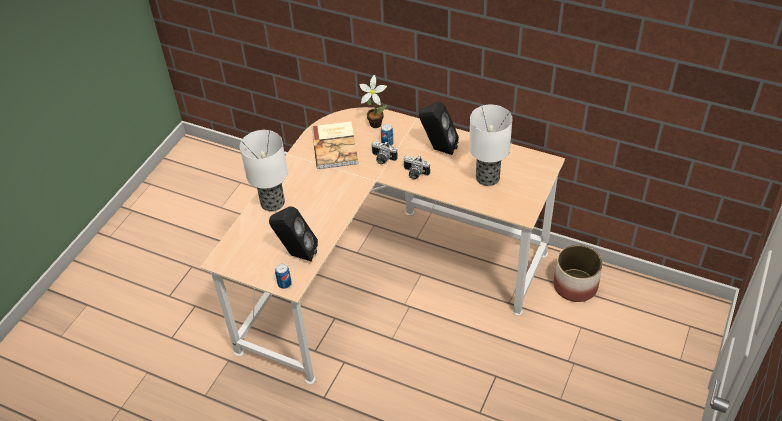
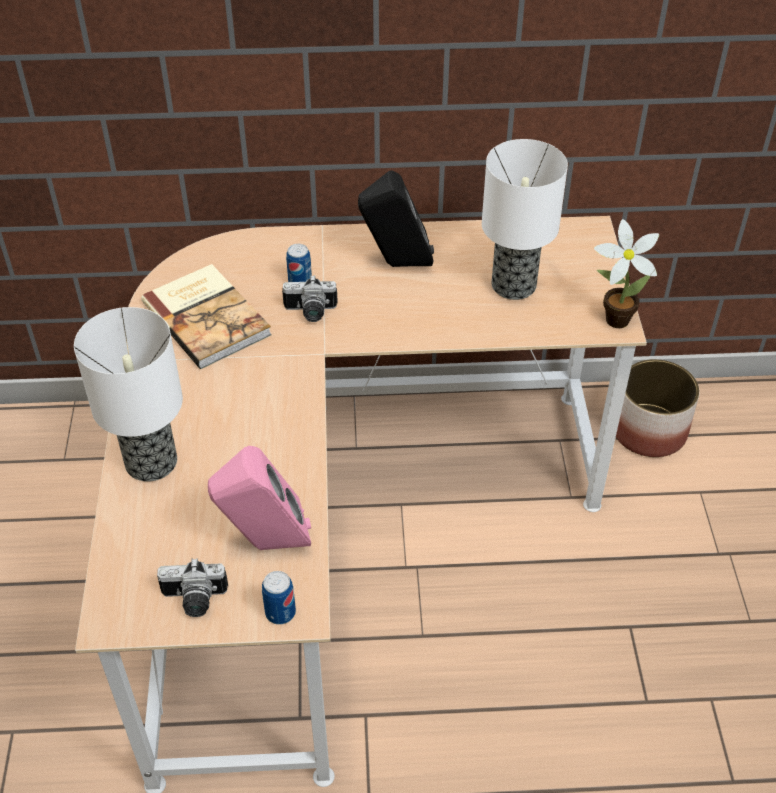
camera: 30 degrees left, 0 degrees up
(296, 254) = (265, 544): black speaker -> pink speaker
(374, 123) = (252, 256): potted plant -> potted plant (613, 319)
(414, 174) = (386, 319): camera -> camera (194, 600)

